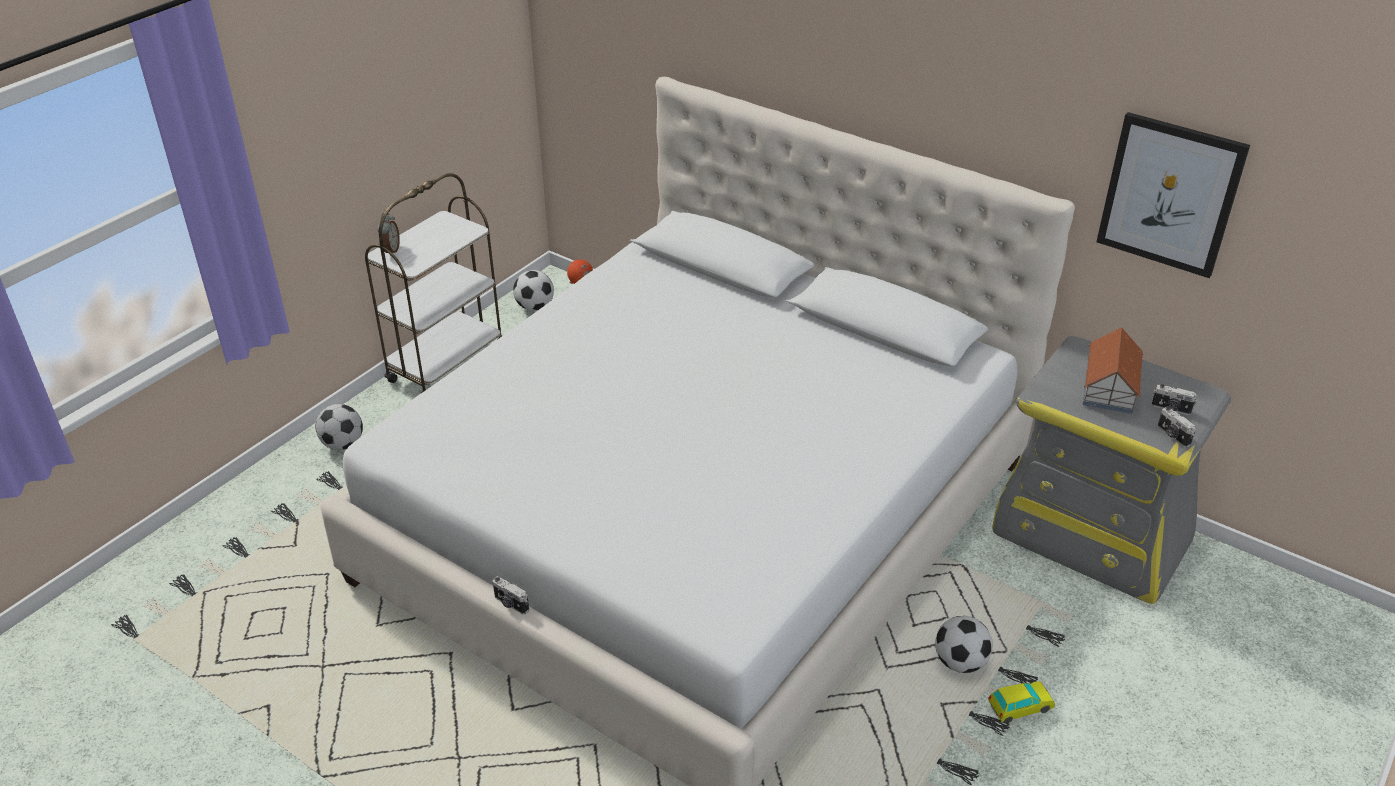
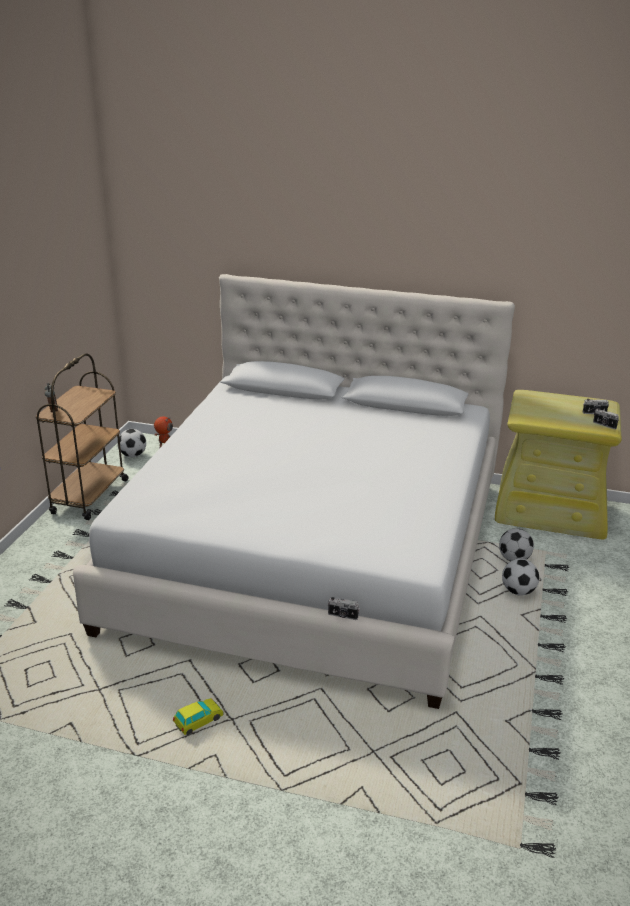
camera: 20 degrees left, 10 degrees down
(343, 444) = (37, 556): football -> football (514, 559)
(447, 365) = (89, 497): white cart -> brown cart
(510, 604) = (249, 598): camera -> camera (342, 616)
(1020, 707) = (566, 606): toy car -> toy car (198, 721)
(1092, 536) = (551, 513): grey nightstand -> yellow nightstand
(1110, 387) = (555, 408): toy house -> none
(1170, 194) = (568, 287): picture -> none

